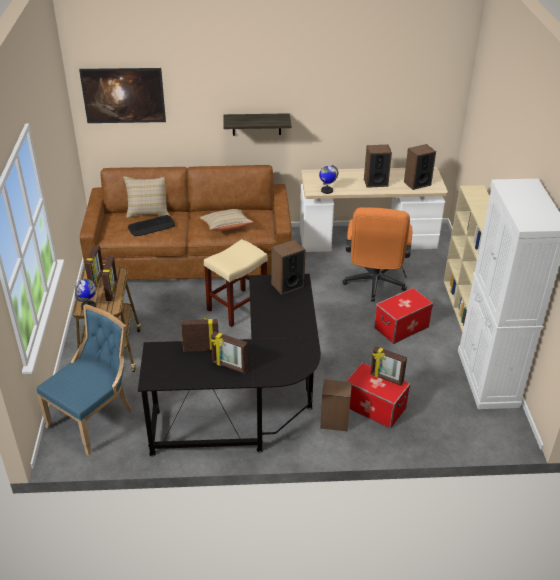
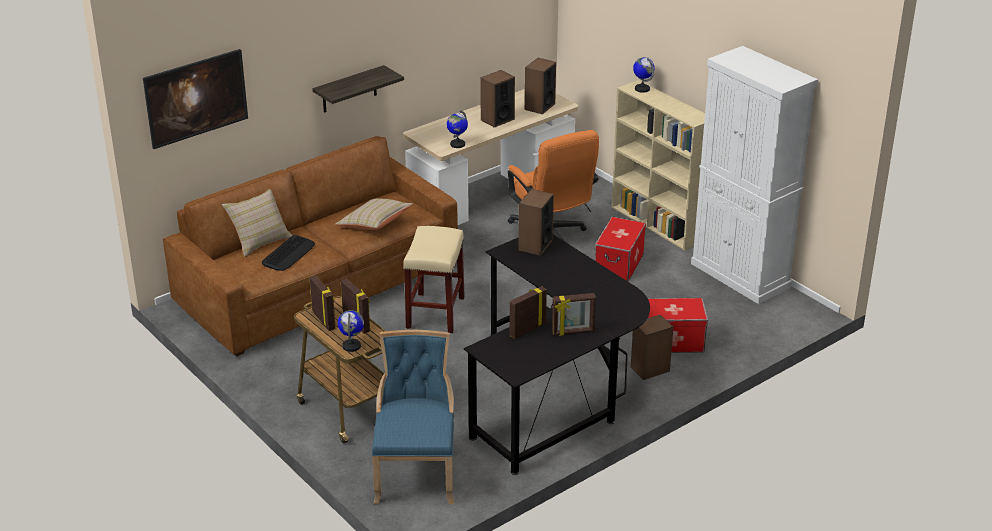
camera: 35 degrees left, 5 degrees down
(386, 378) = (678, 302): picture frame -> none
(478, 193) = (642, 89): none -> globe

